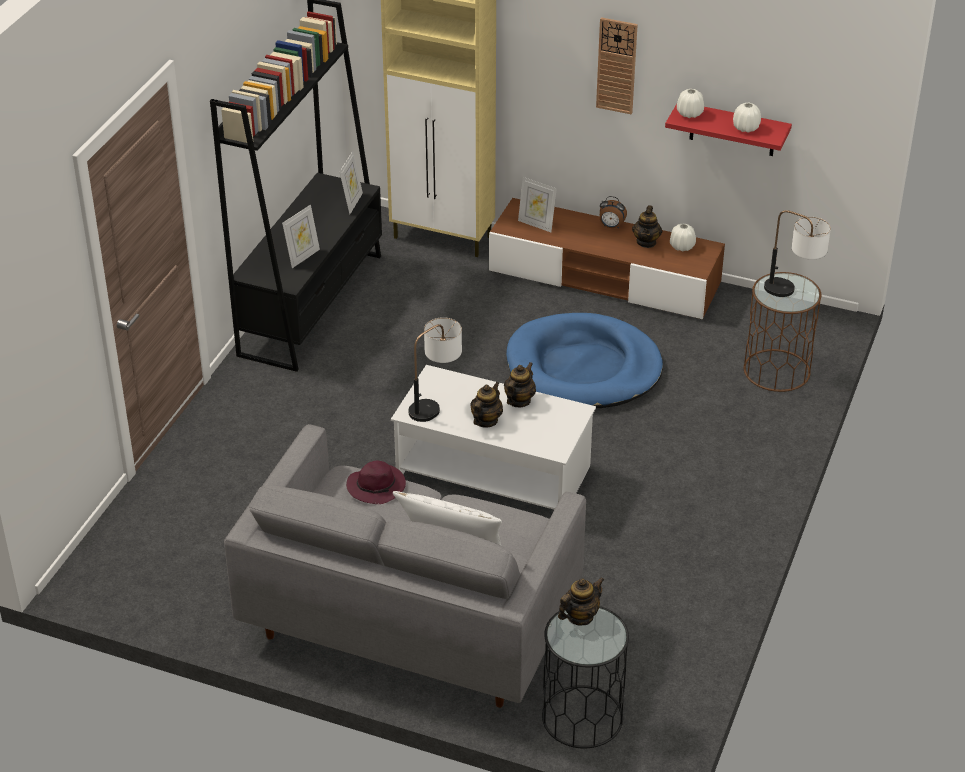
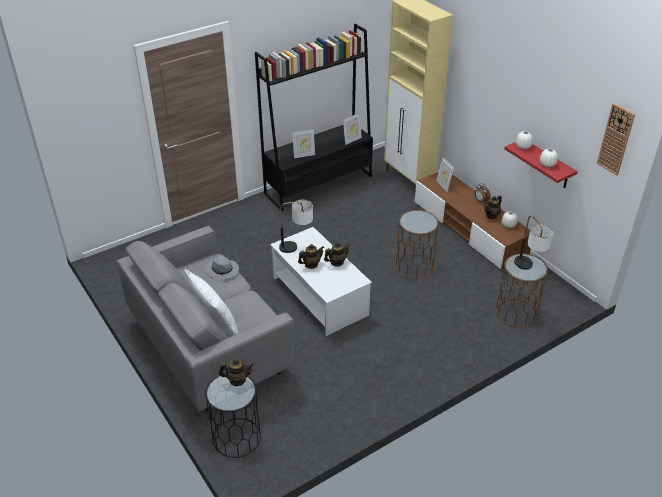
camera: 35 degrees right, 0 degrees up
(377, 486) = (223, 271): purple hat -> grey hat
(583, 368) = (414, 266): blue dog bed -> brown side table
(616, 65) = (498, 107): wall clock -> wall clock (616, 139)

